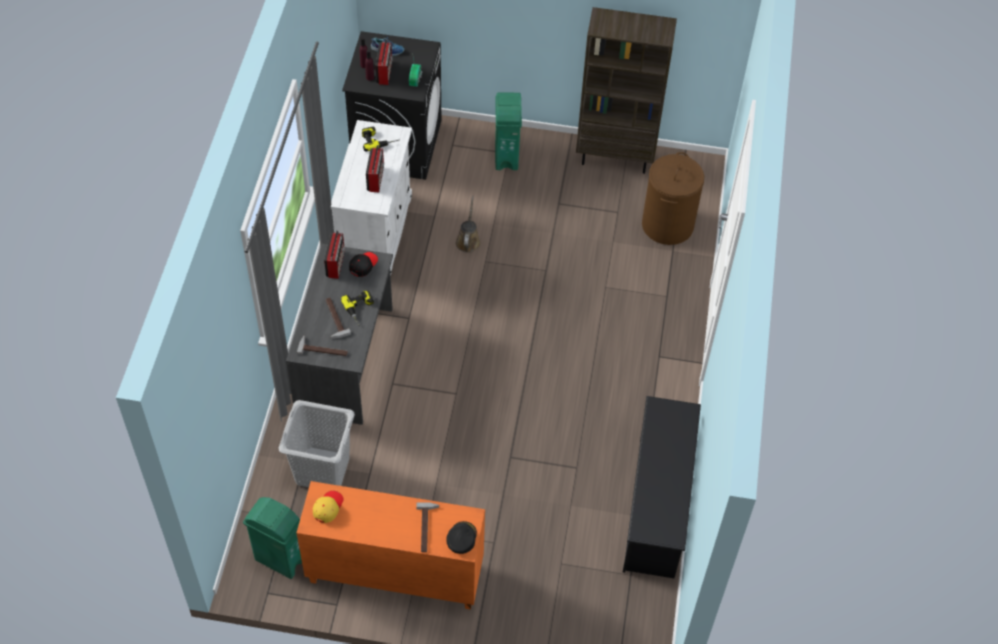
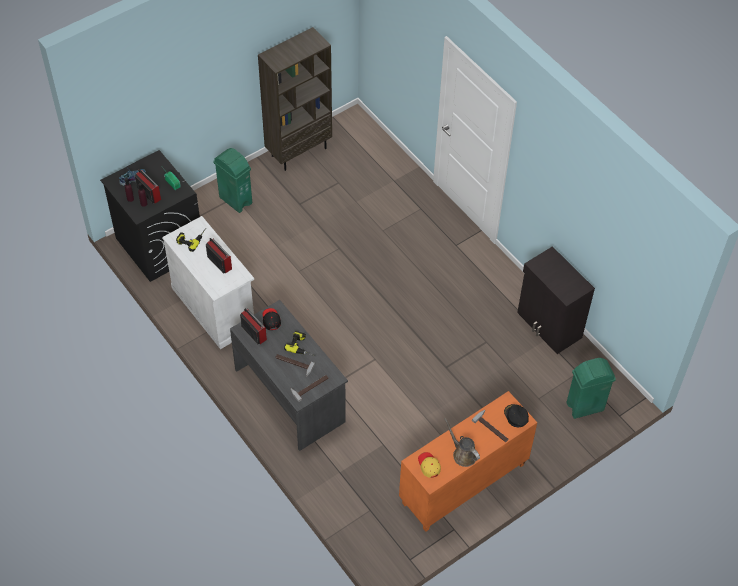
camera: 45 degrees left, 0 degrees up
(280, 558) = (393, 535): green trash can -> green trash can (584, 406)
(322, 470) = (355, 467): grey laundry basket -> none
(468, 240) = (274, 267): brown watering can -> brown watering can (462, 454)
(656, 506) = (549, 326): black shoe rack -> black cabinet
(667, 225) = (373, 168): brown laundry basket -> none

